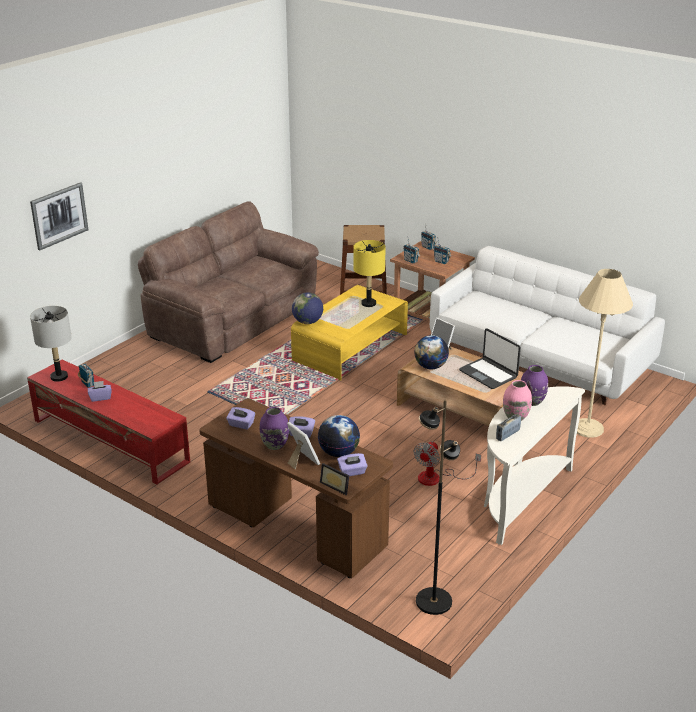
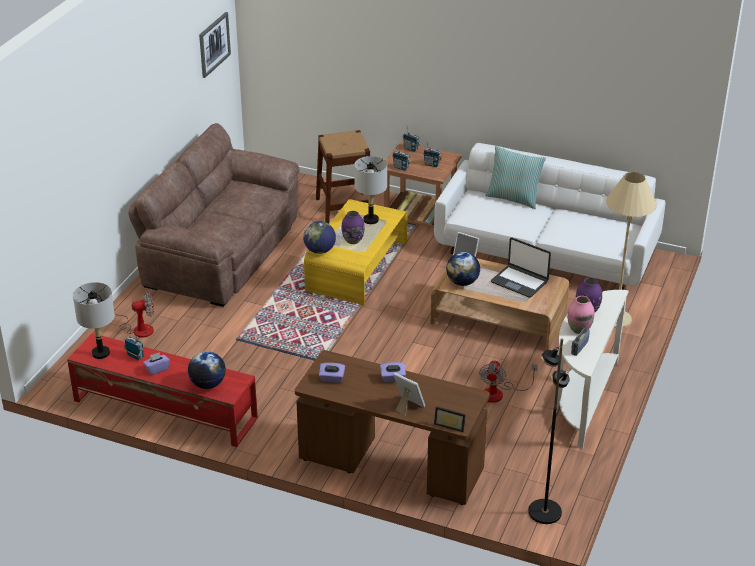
camera: 15 degrees left, 5 degrees up
(59, 215) = (64, 183): picture -> picture (214, 44)
(125, 369) = (138, 328): none -> fan
(274, 445) = (374, 394): purple vase -> purple vase (352, 240)
(339, 453) = (437, 392): globe -> globe (208, 384)
(352, 472) = (458, 409): purple tissue box -> none
(368, 303) = (371, 220): yellow table lamp -> grey table lamp
(514, 302) = (513, 198): none -> pillow

